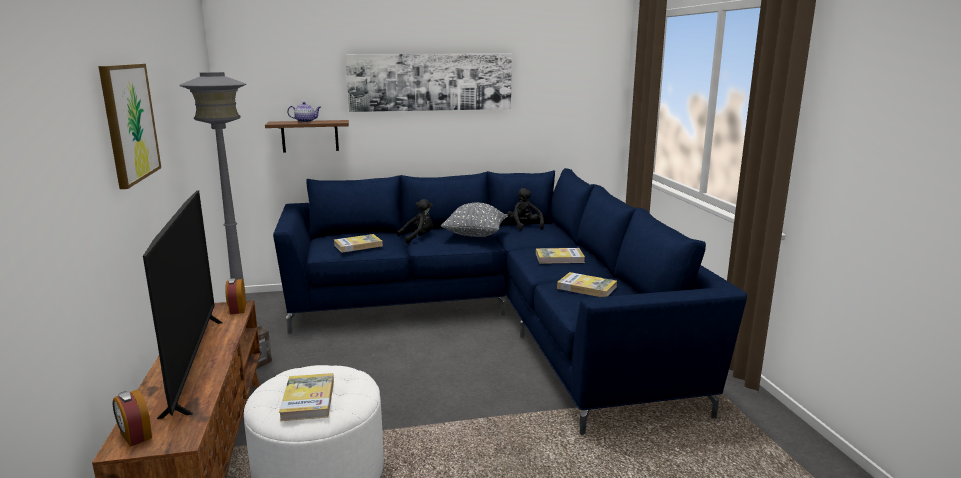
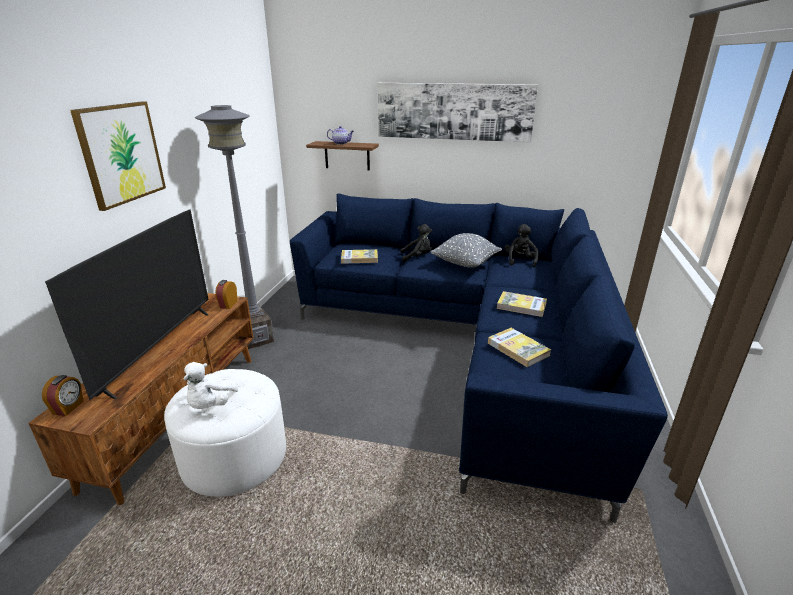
camera: 25 degrees right, 10 degrees up
(135, 436) = (69, 407): alarm clock -> alarm clock turned 150 degrees counterclockwise
(308, 400) = (210, 405): book -> white plush toy

